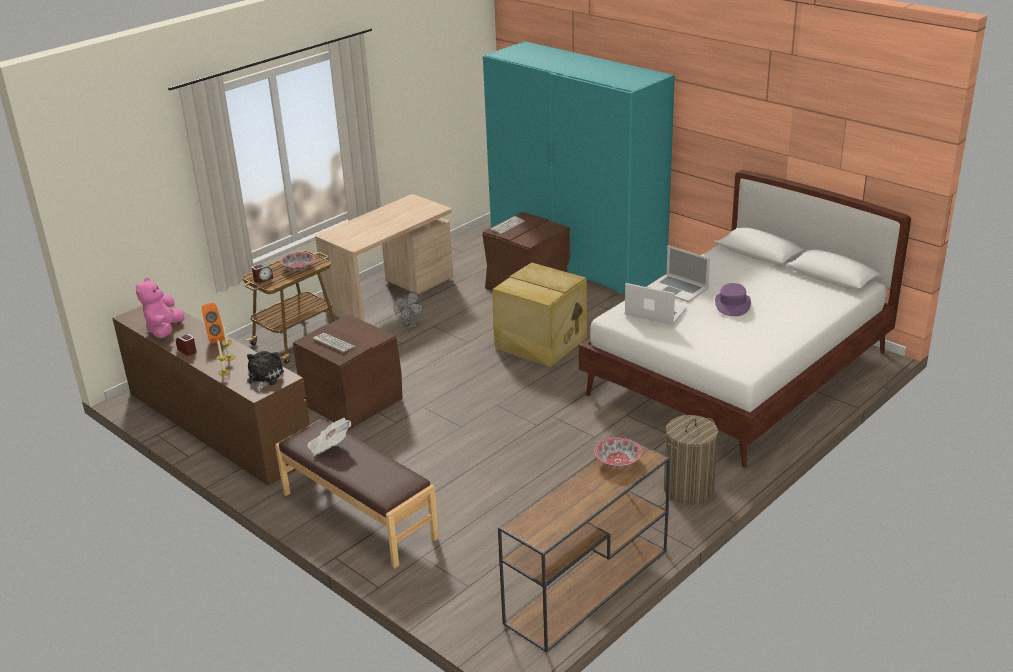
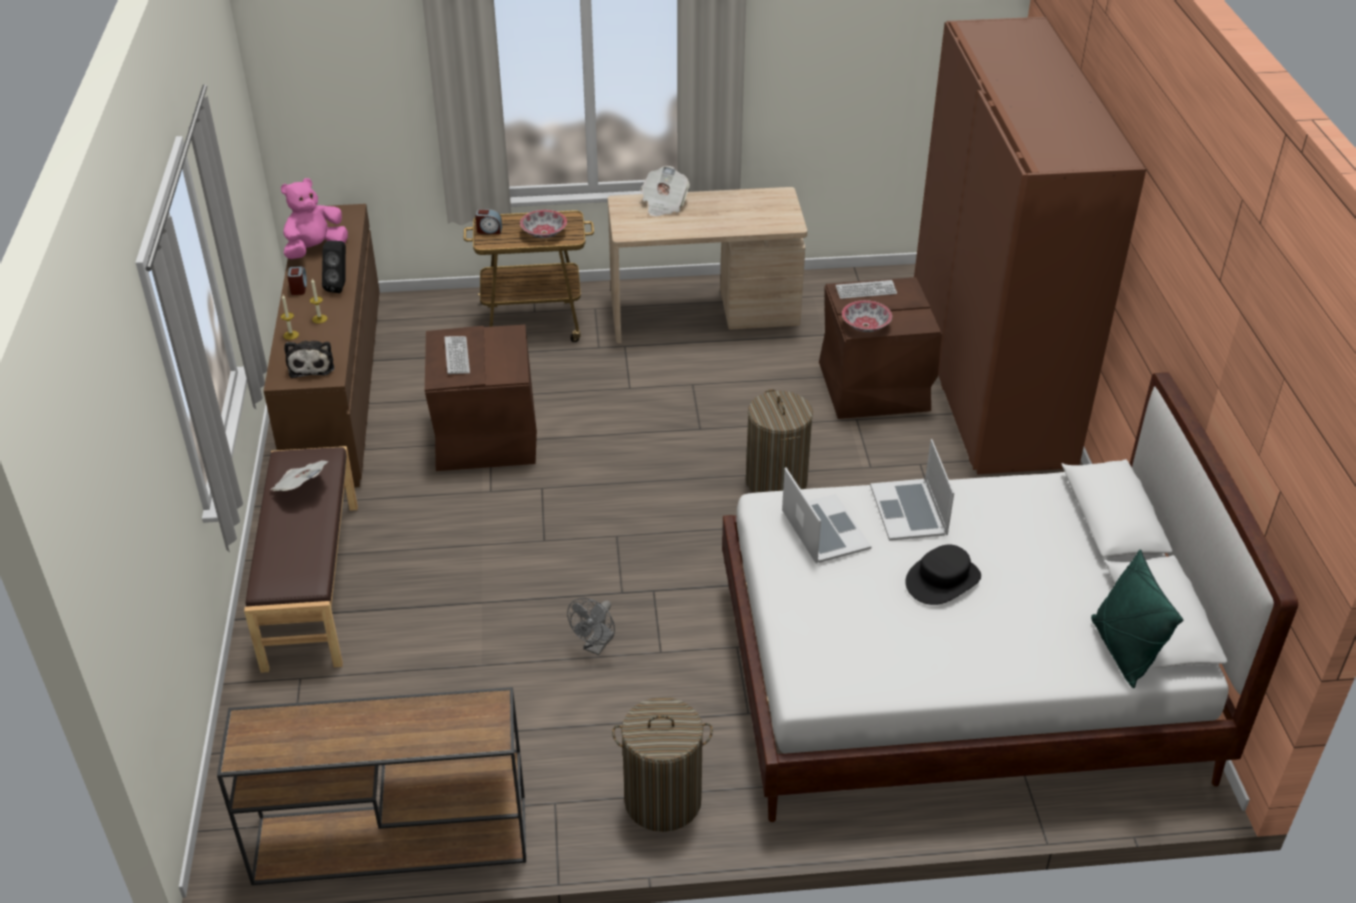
camera: 40 degrees right, 10 degrees up
(214, 339) = (340, 286): orange speaker -> black speaker
(264, 378) = (312, 365): plush toy -> plush toy turned 120 degrees clockwise
(353, 226) = (664, 204): none -> newspaper
(410, 325) = (670, 367): grey fan -> grey fan (596, 646)
(541, 343) = (776, 481): beige storage box -> laundry basket
(576, 259) = (988, 378): turquoise wardrobe -> brown wardrobe
(618, 461) = (454, 715): bowl -> bowl (865, 326)
(732, 304) = (942, 580): purple hat -> black hat
(836, 292) = (1123, 651): none -> green pillow

